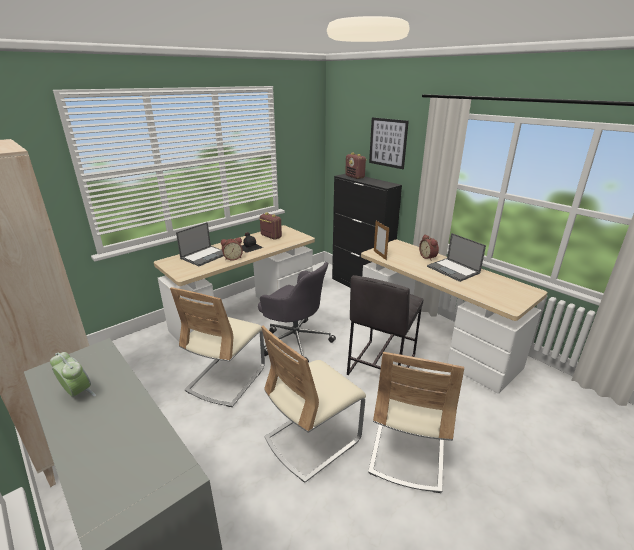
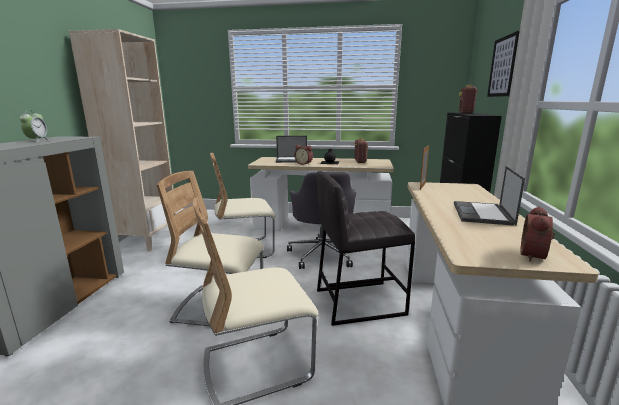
camera: 50 degrees right, 10 degrees down
(428, 257) = (478, 200): alarm clock -> alarm clock (535, 256)

